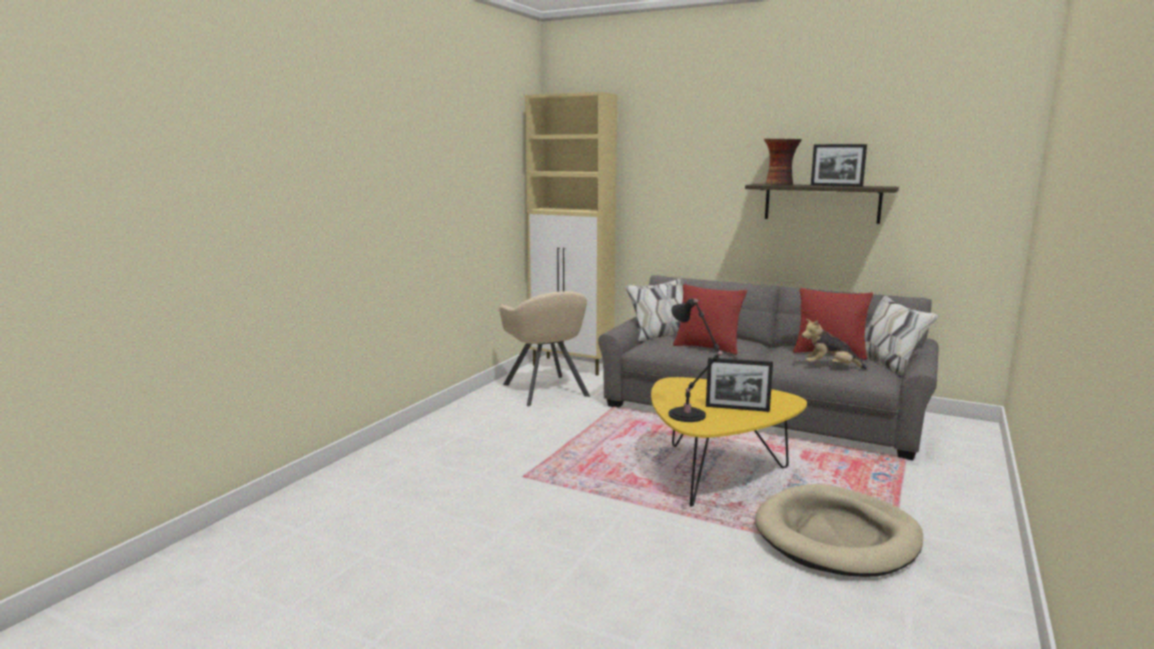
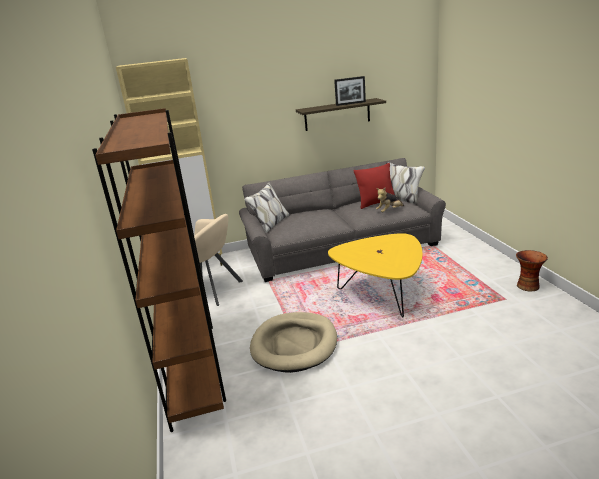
camera: 40 degrees left, 10 degrees up
(419, 440) = (193, 366): none -> brown bookcase
(689, 416) = (386, 268): black table lamp -> none
(707, 348) = (316, 222): red pillow -> none
(737, 408) = (395, 253): picture frame -> none
(779, 184) = (316, 108): vase -> vase (527, 285)
(837, 536) = (472, 297): beige dog bed -> beige dog bed (294, 344)

